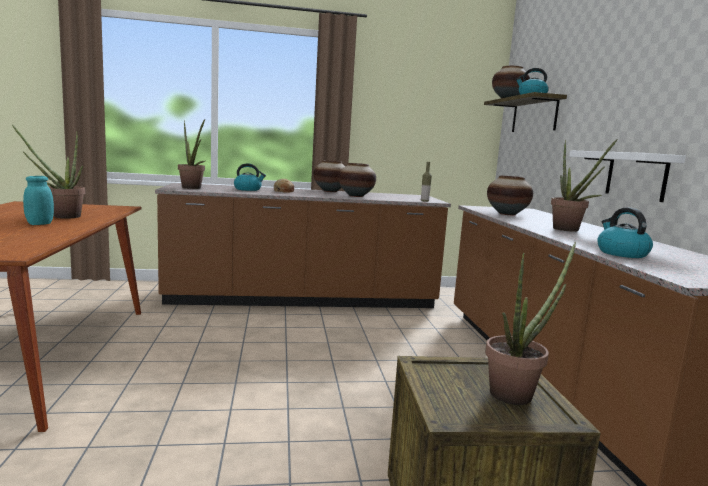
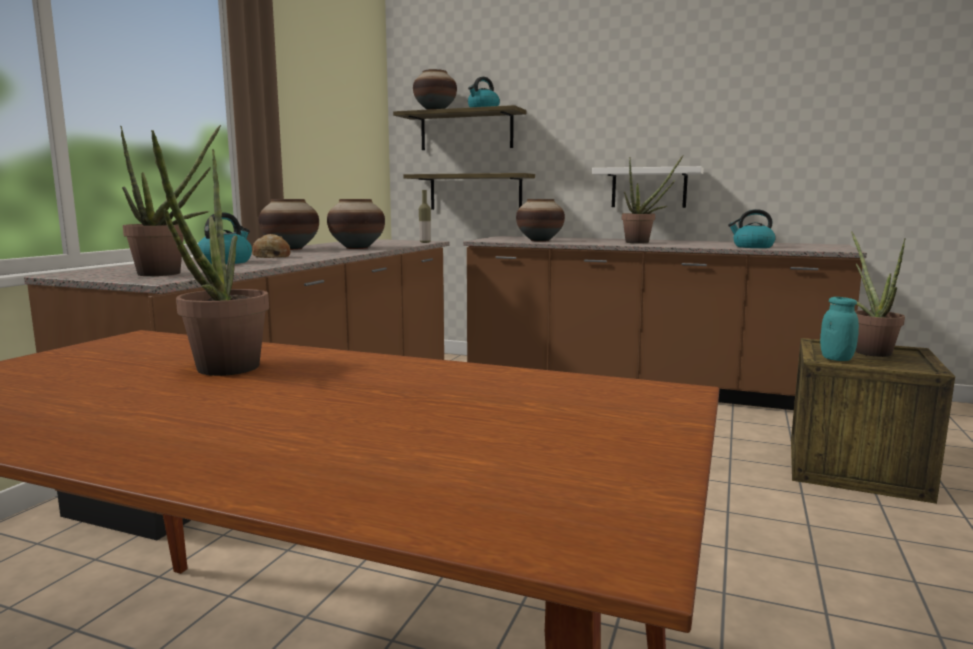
camera: 60 degrees left, 0 degrees up
(40, 224) = (321, 383): turquoise jar -> turquoise jar (836, 359)
(531, 169) = (475, 192): none -> shelf

